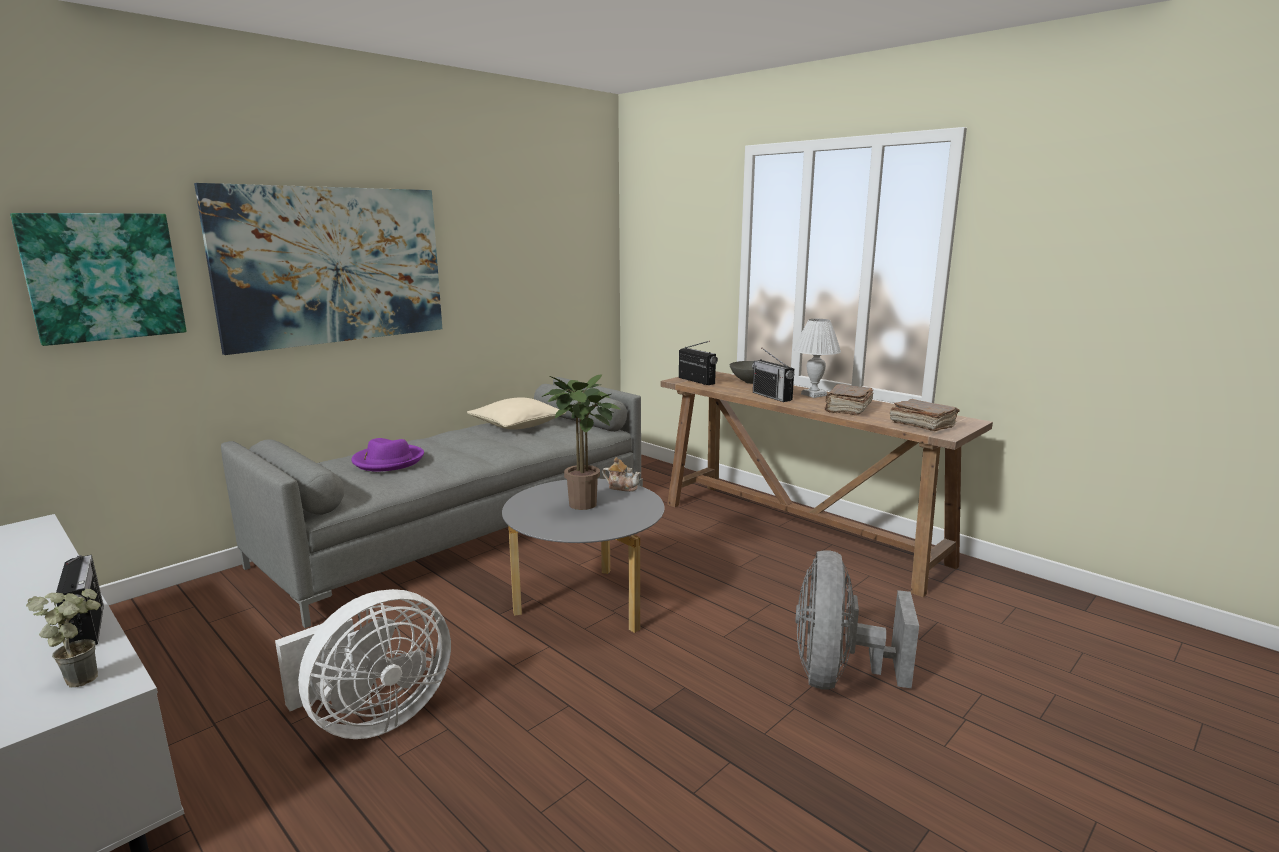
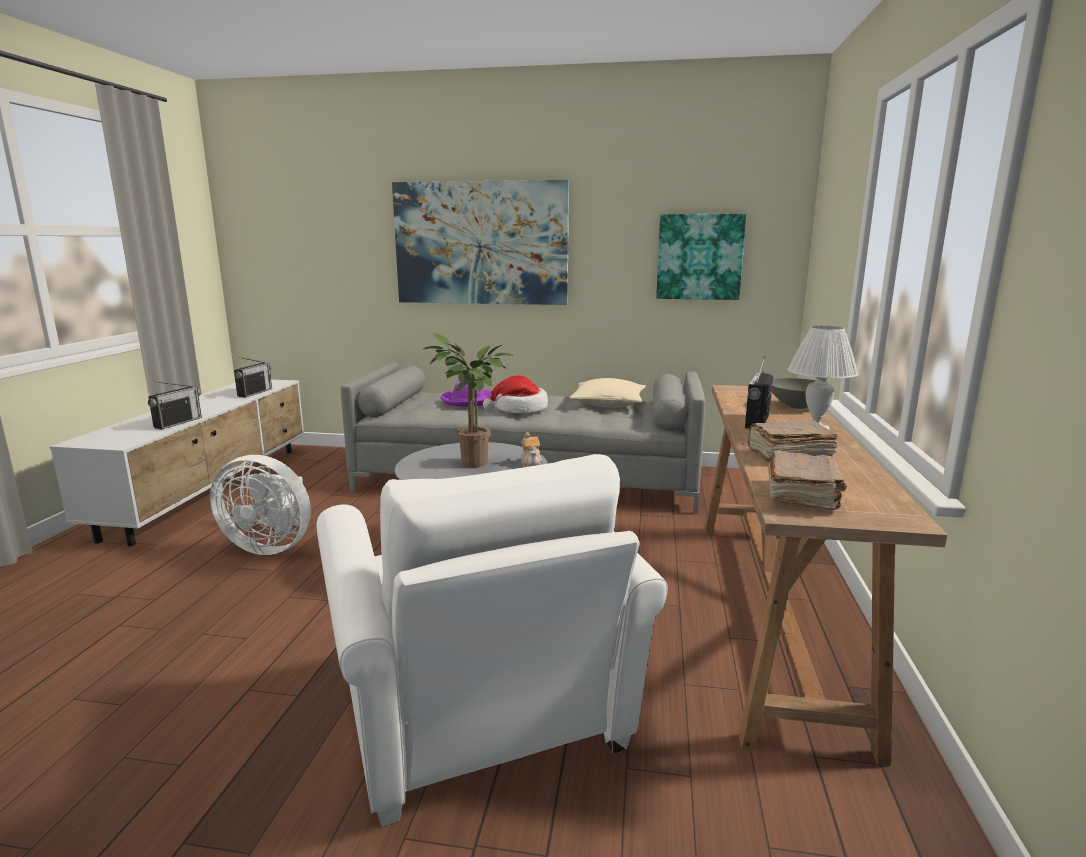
camera: 55 degrees right, 0 degrees up
(85, 675) = (131, 437): potted plant -> none
(104, 277) = (342, 244): picture -> picture (699, 257)
(471, 451) = (519, 409): none -> hat
(696, 381) = (742, 392): radio -> radio (255, 393)
(837, 675) = (482, 721): grey fan -> white armchair

